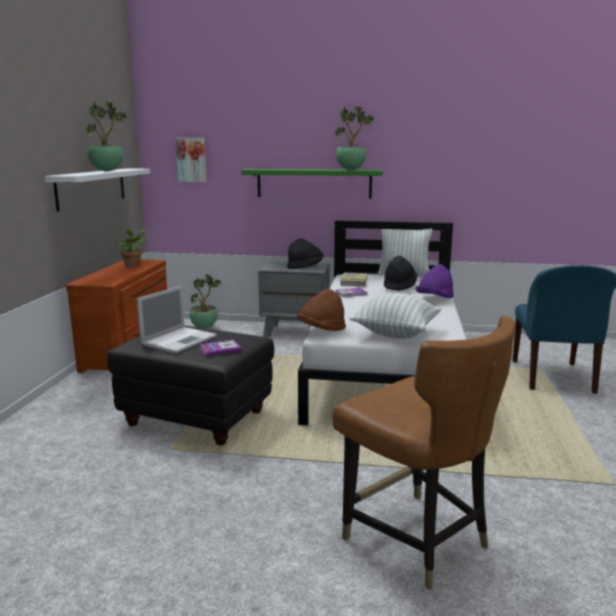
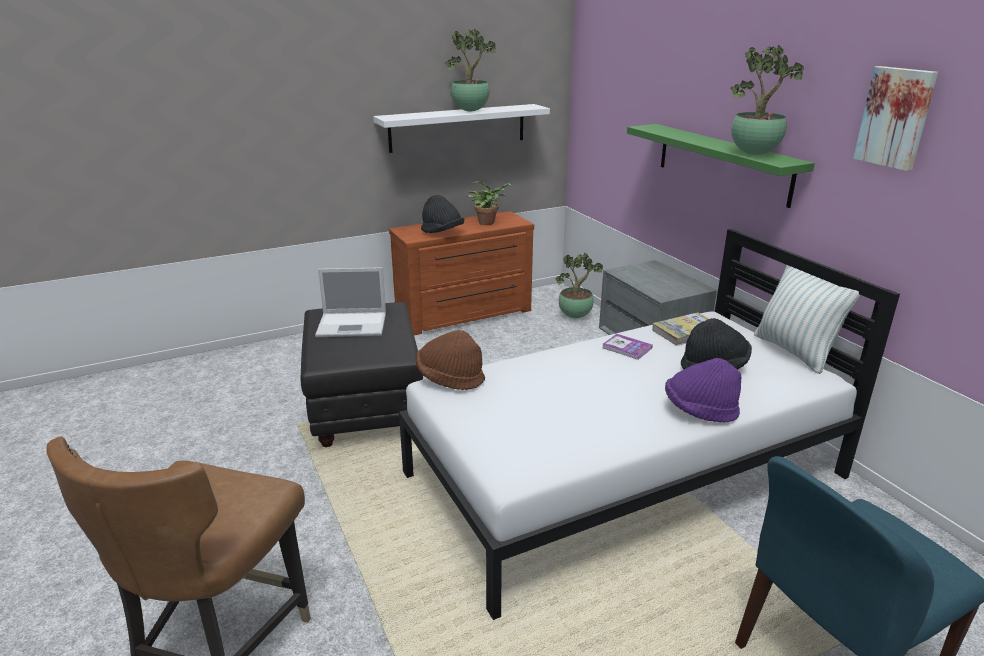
camera: 55 degrees right, 10 degrees up
(191, 159) = (609, 100): picture -> picture (896, 117)
(220, 349) = (346, 351): book -> none
(305, 267) = (665, 285): black hat -> black hat (442, 233)
(395, 333) = (497, 428): pillow -> none

